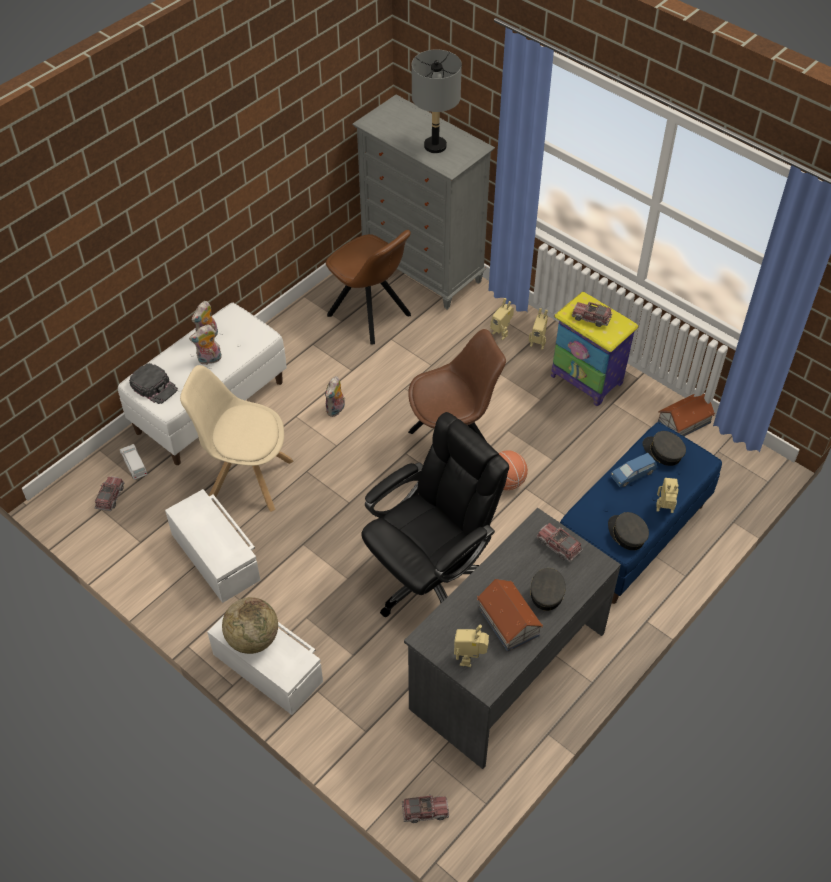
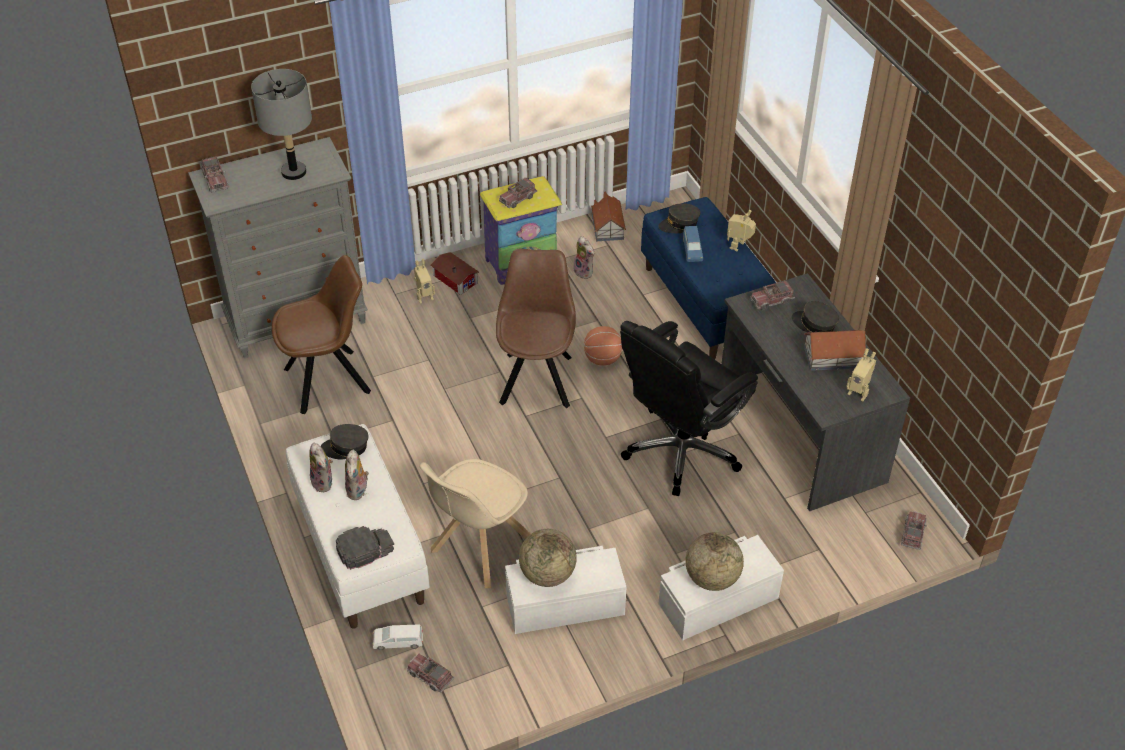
camera: 65 degrees left, 5 degrees down
(206, 520) = (547, 574): none -> globe
(336, 410) = (437, 449): plush toy -> plush toy (585, 272)
(395, 111) = (215, 180): none -> toy truck
(430, 580) = (682, 449): black office chair -> black office chair turned 120 degrees counterclockwise
(538, 343) = (455, 278): toy robot -> toy house
(626, 534) = (751, 277): grey cap -> grey cap (345, 447)

